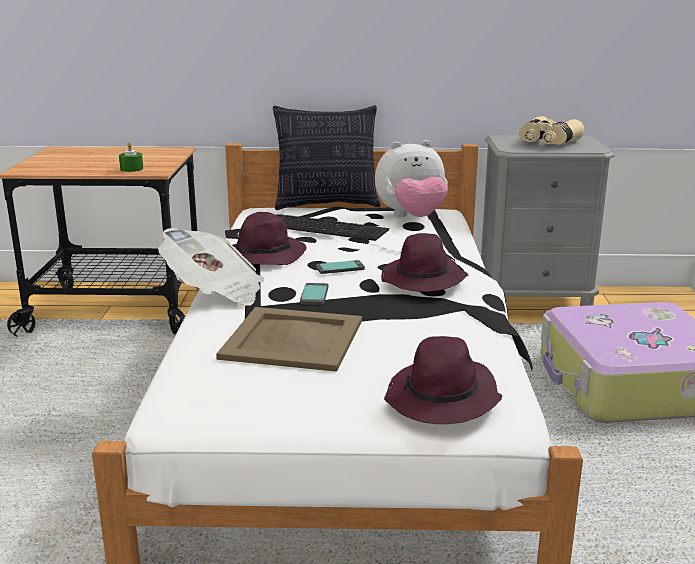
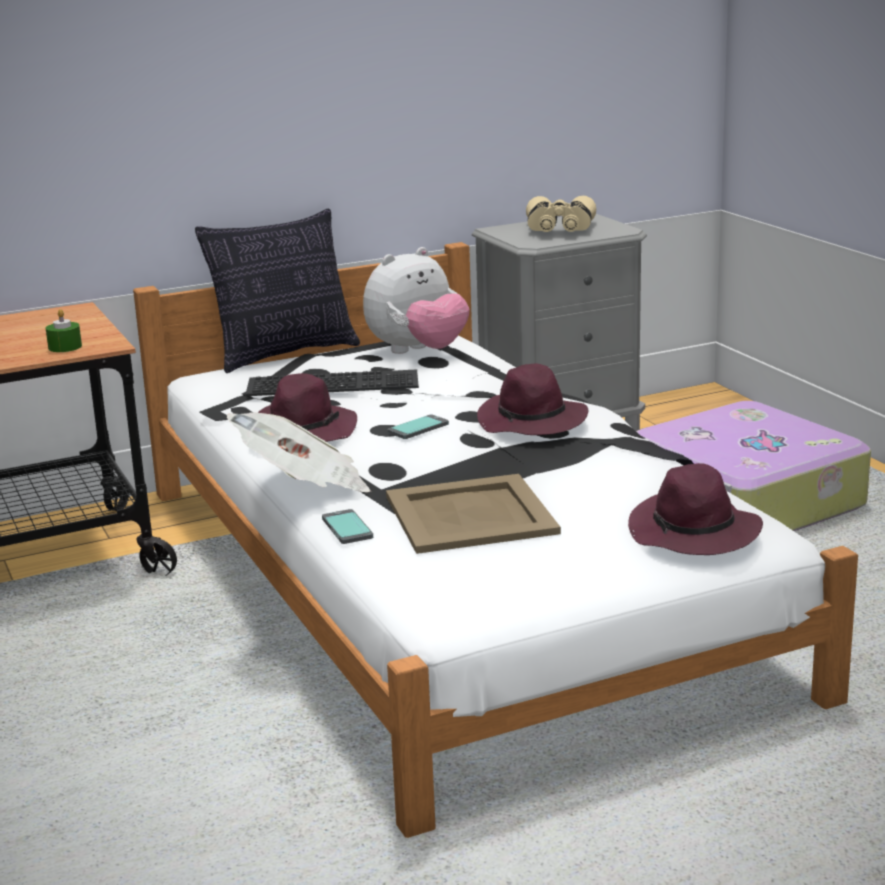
camera: 25 degrees left, 0 degrees up
(314, 295) = (427, 464): phone -> phone (346, 528)

